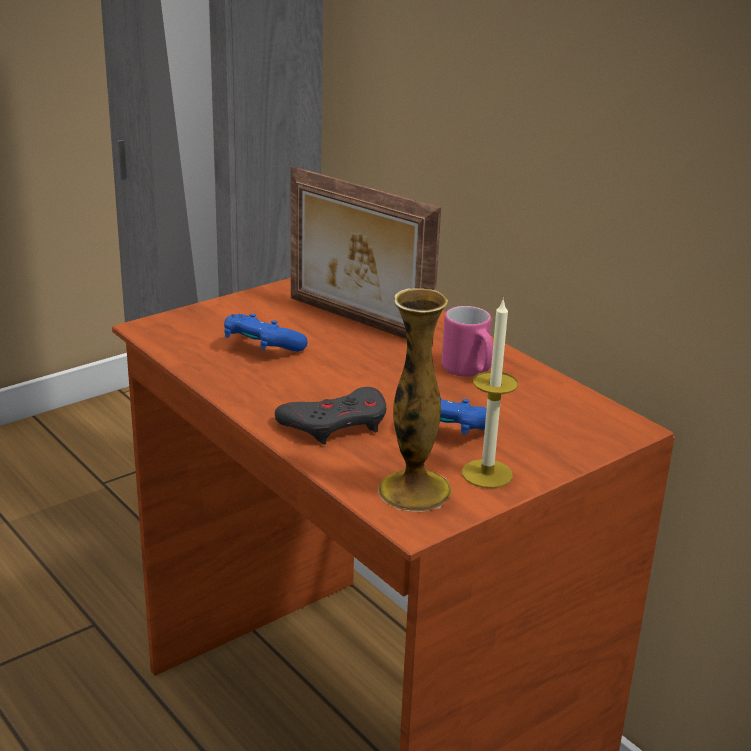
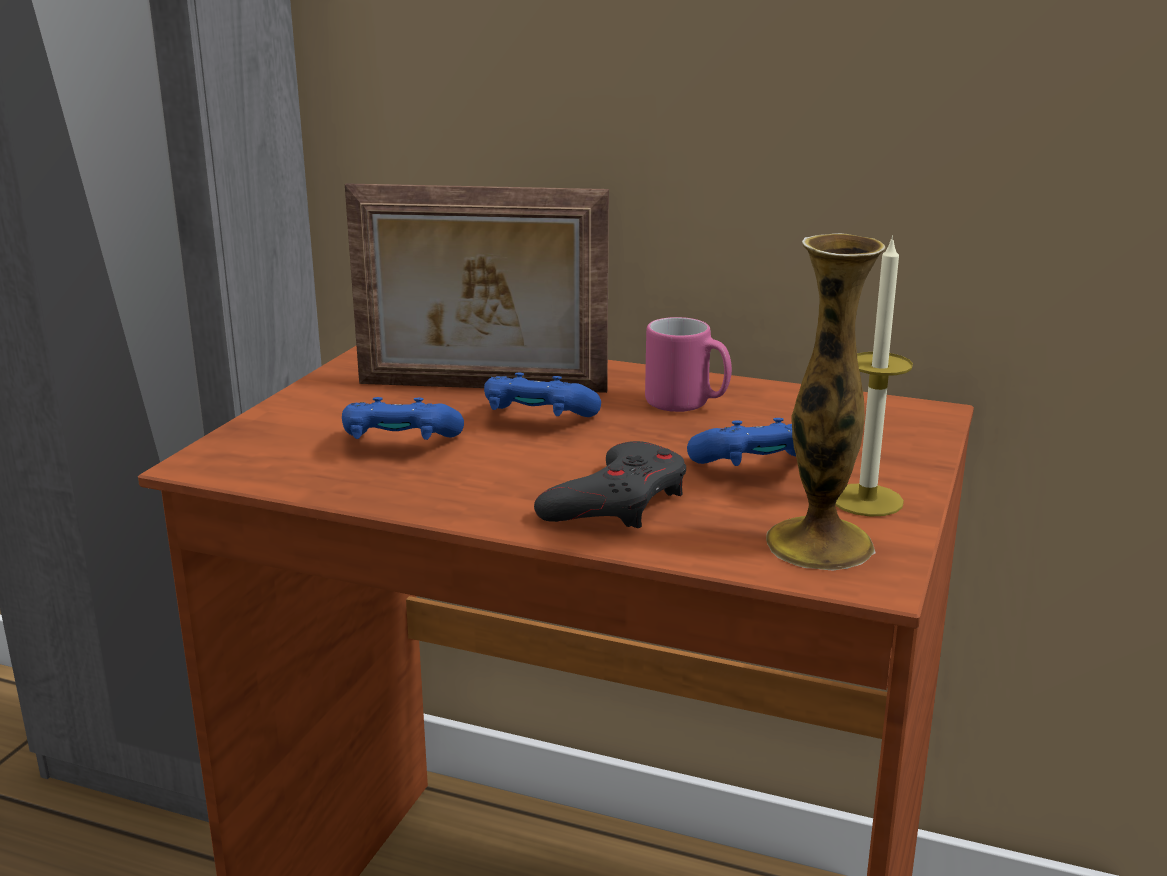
camera: 30 degrees left, 5 degrees down
(360, 355) = (537, 421): none -> blue game controller

